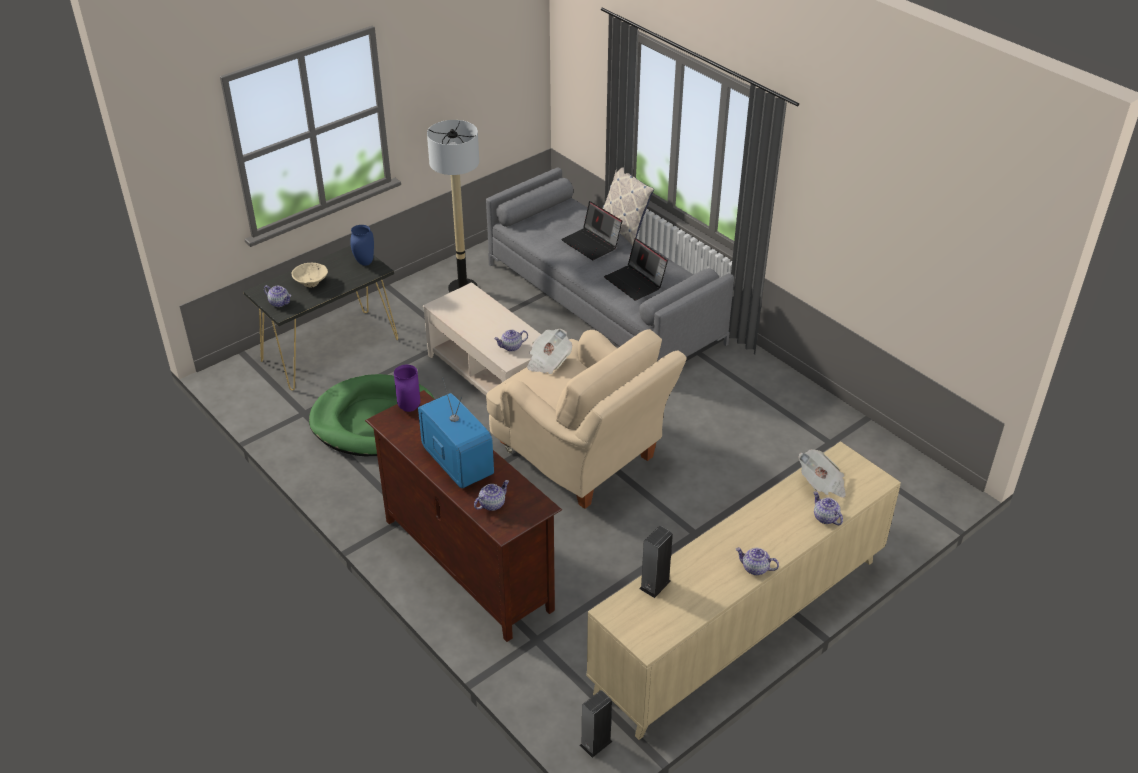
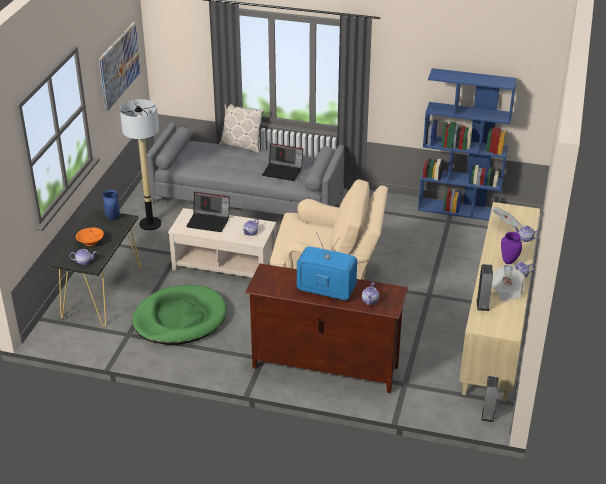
camera: 35 degrees left, 5 degrees down
(311, 283) = (91, 242): beige bowl -> orange bowl
(410, 408) = (264, 275): purple vase -> purple vase (509, 262)
(477, 70) = (119, 65): none -> picture
(548, 361) = (289, 229): newspaper -> newspaper (506, 291)
(592, 244) = (233, 160): laptop -> laptop (209, 221)
(863, 433) = (459, 209): none -> blue bookcase

